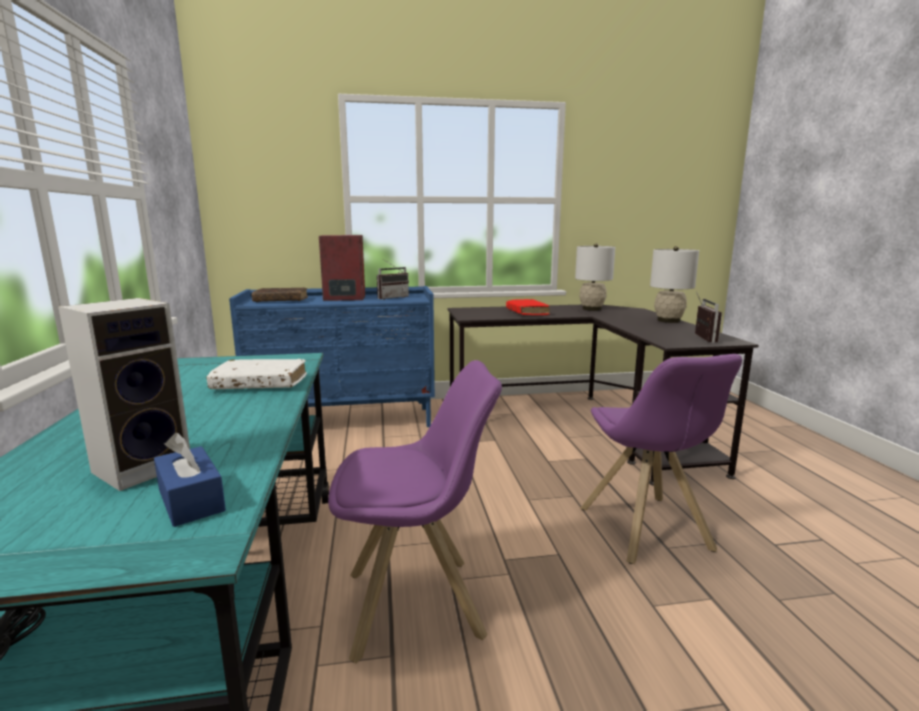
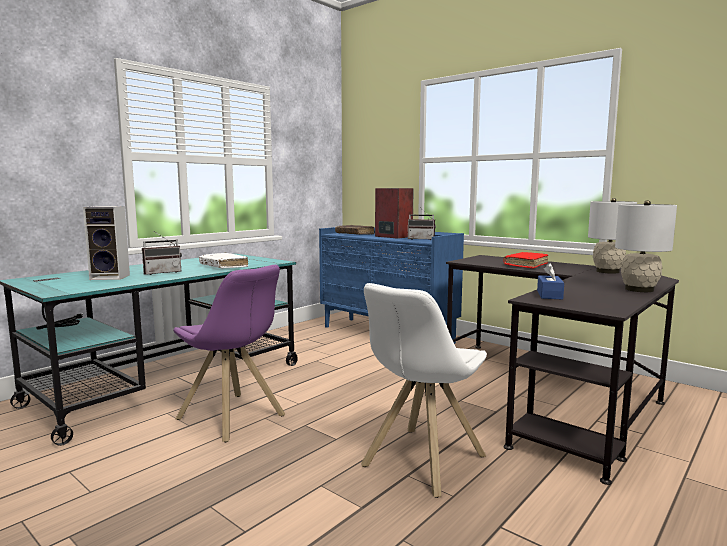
camera: 50 degrees right, 5 degrees down
(191, 500) = (89, 285): blue tissue box -> blue tissue box (549, 295)
(645, 528) = (422, 460): purple chair -> white chair
(700, 338) = (585, 302): radio -> radio (162, 272)

